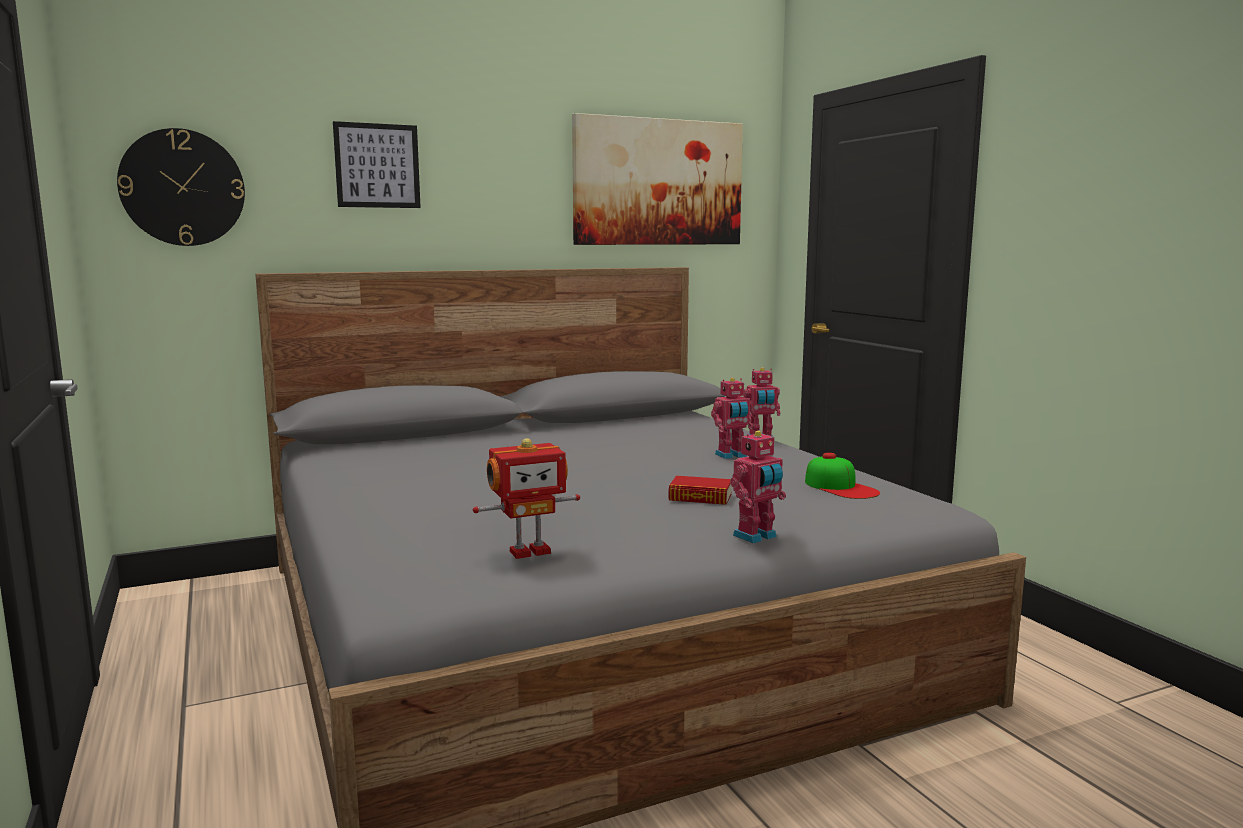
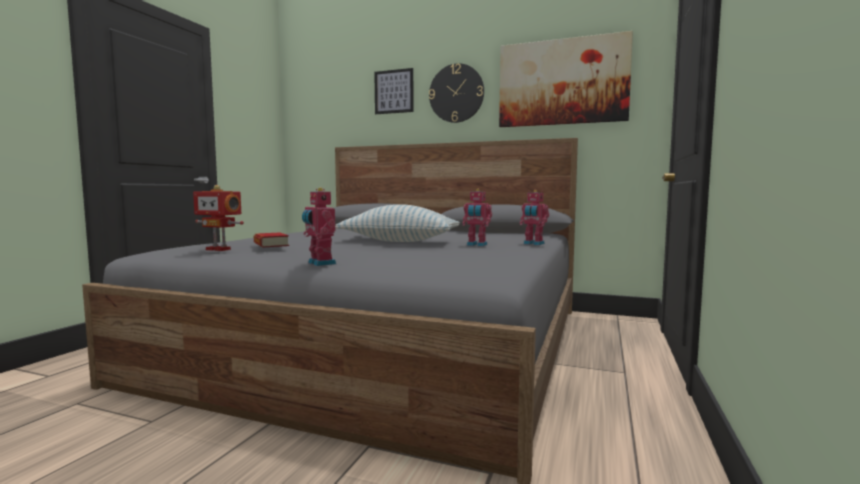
camera: 45 degrees right, 5 degrees down
(182, 188) = (316, 110): wall clock -> wall clock (456, 93)
(623, 467) = (400, 241): none -> pillow
(700, 497) = (376, 252): book -> book (271, 244)
(756, 537) = (320, 263): toy robot -> toy robot turned 45 degrees clockwise
(840, 487) = (470, 260): cap -> none

